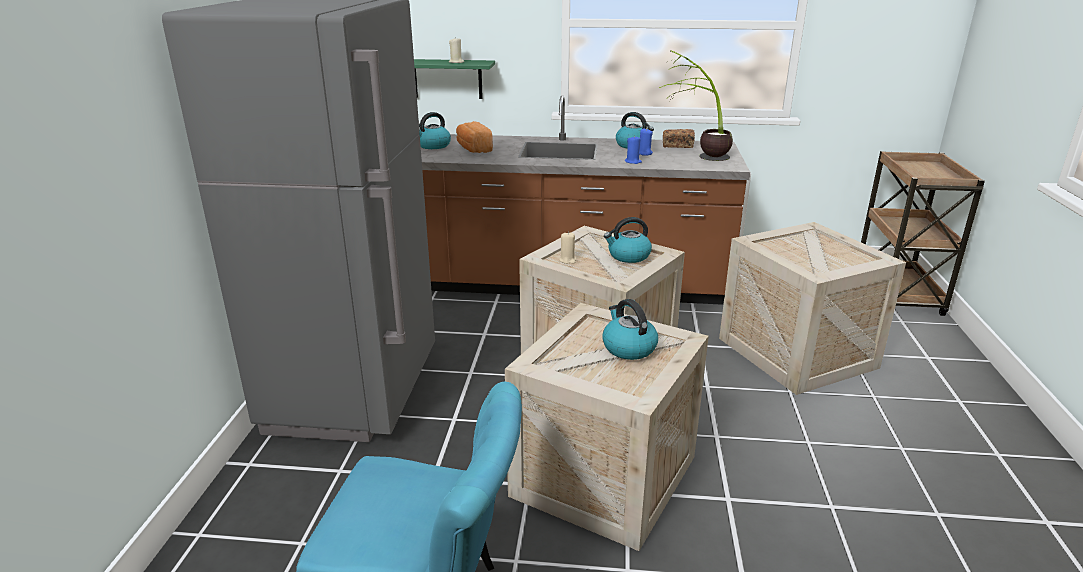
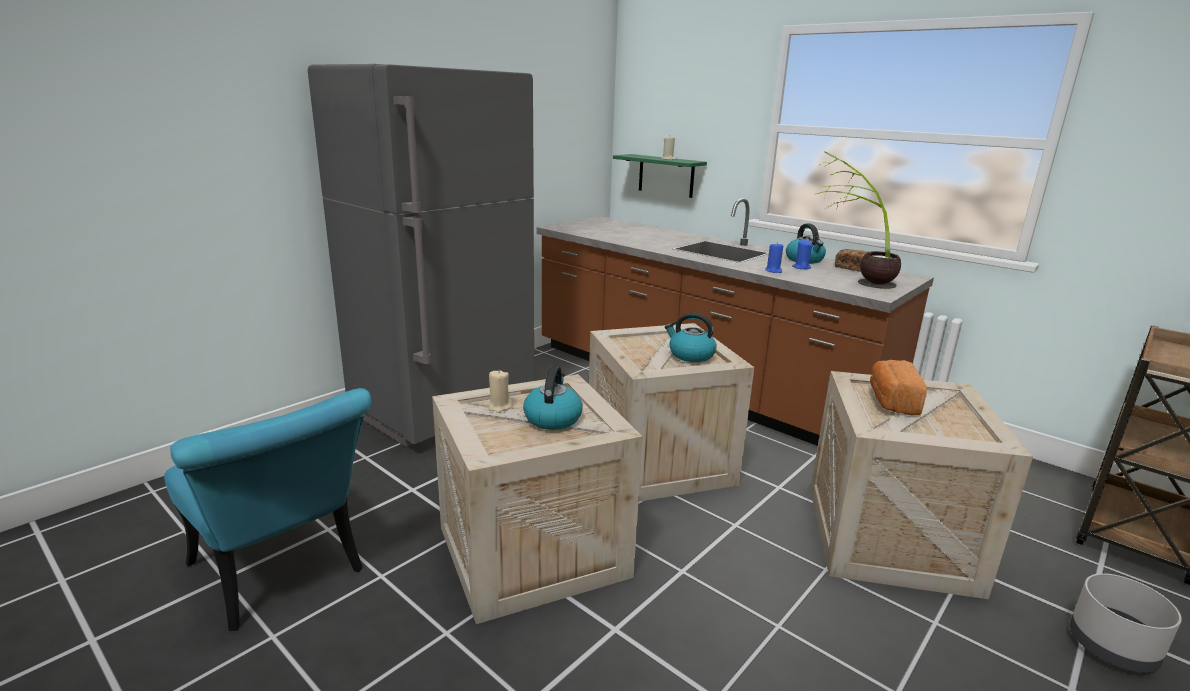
camera: 35 degrees right, 5 degrees down
(433, 146) = (620, 230): kettle -> none
(473, 149) = (647, 237): bread -> bread (891, 401)
(568, 260) = (632, 343): beige candle -> beige candle (499, 407)
(951, 369) = (1112, 648): none -> grey planter

